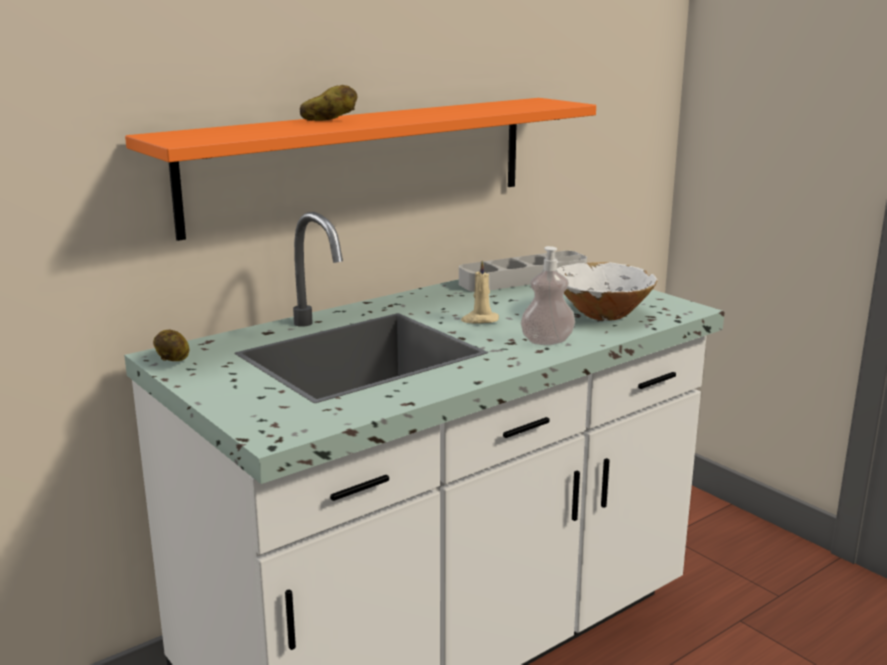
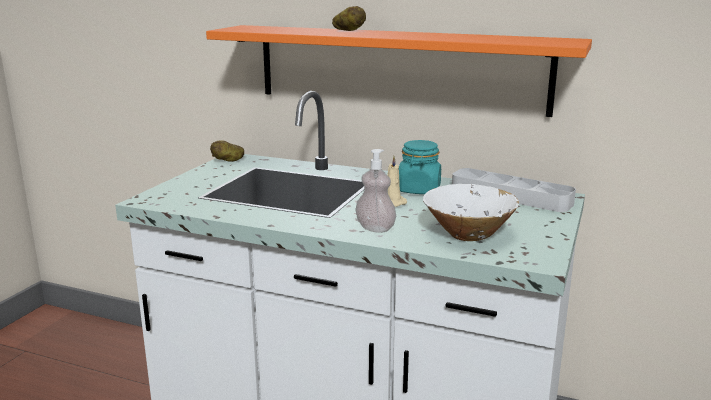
camera: 60 degrees right, 0 degrees up
(455, 302) = (419, 190): none -> turquoise jar

